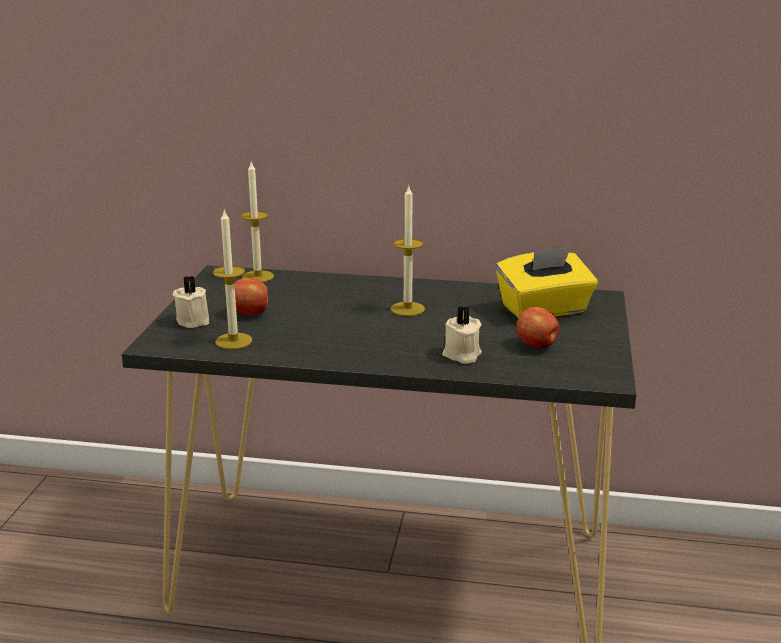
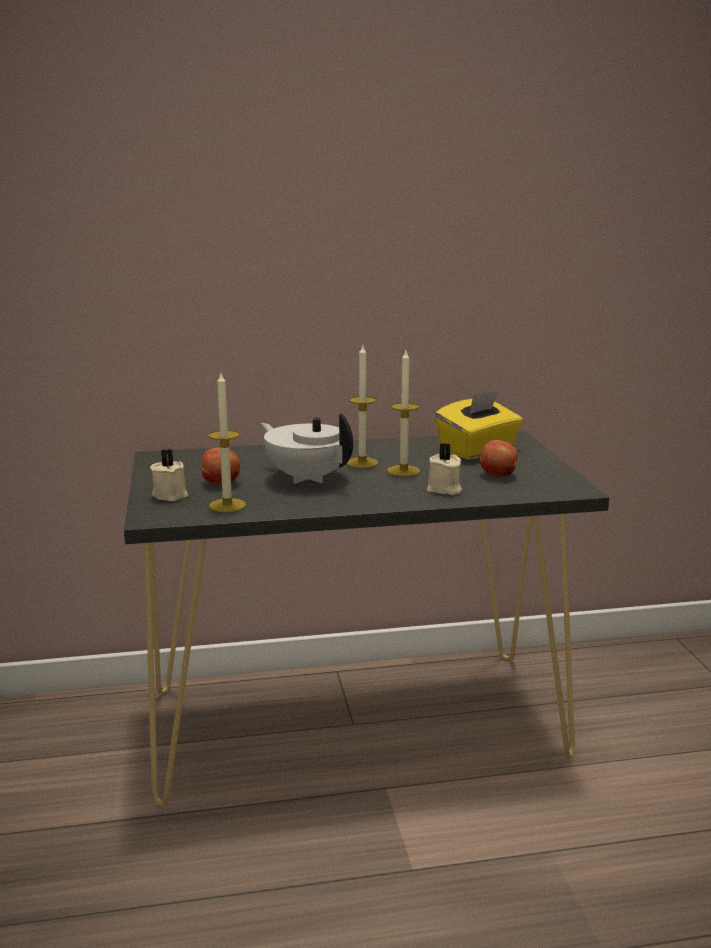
camera: 20 degrees left, 5 degrees down
(258, 276) = (197, 455): candle -> candle (403, 471)
(337, 319) = (307, 477): none -> white teapot

